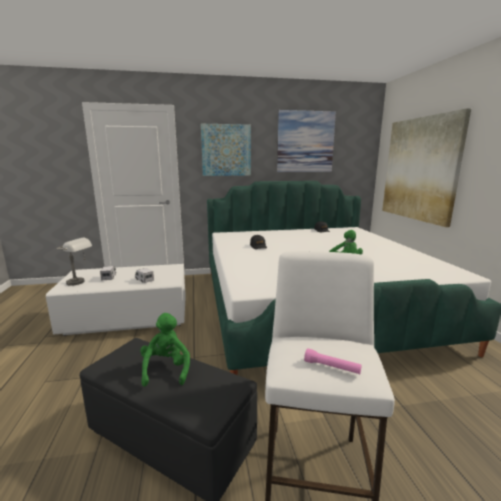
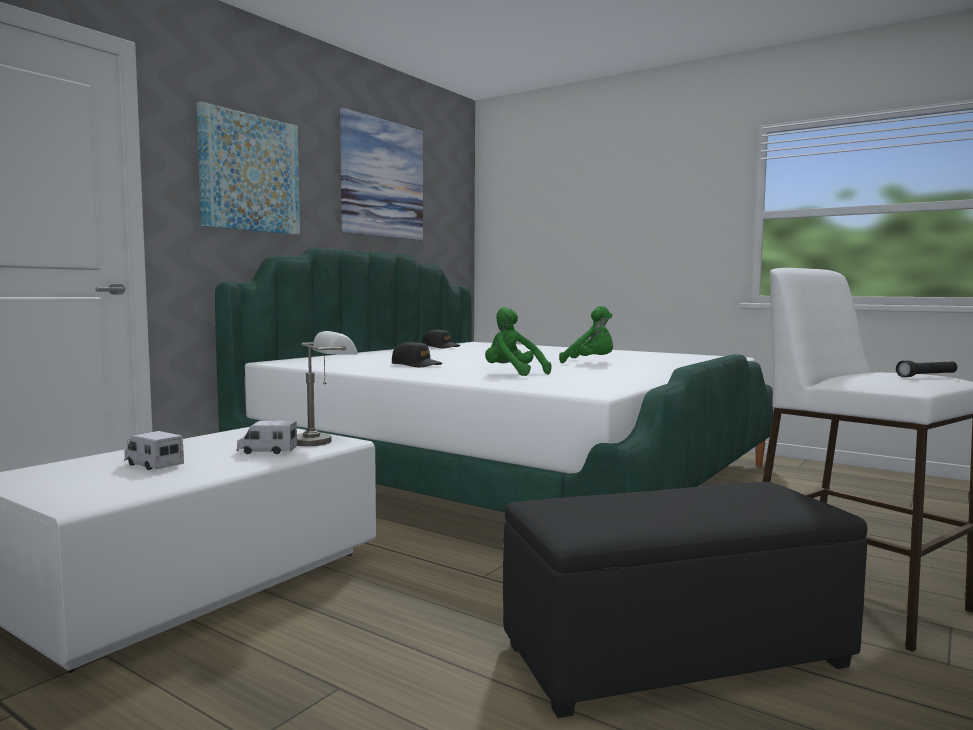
camera: 45 degrees left, 10 degrees down
(80, 283) = (99, 485): grey table lamp -> grey table lamp (325, 440)
(166, 369) = (672, 501): green plush toy -> green plush toy (512, 374)
(331, 367) = (927, 376): pink flashlight -> black flashlight
(420, 169) = (574, 235): picture -> none

